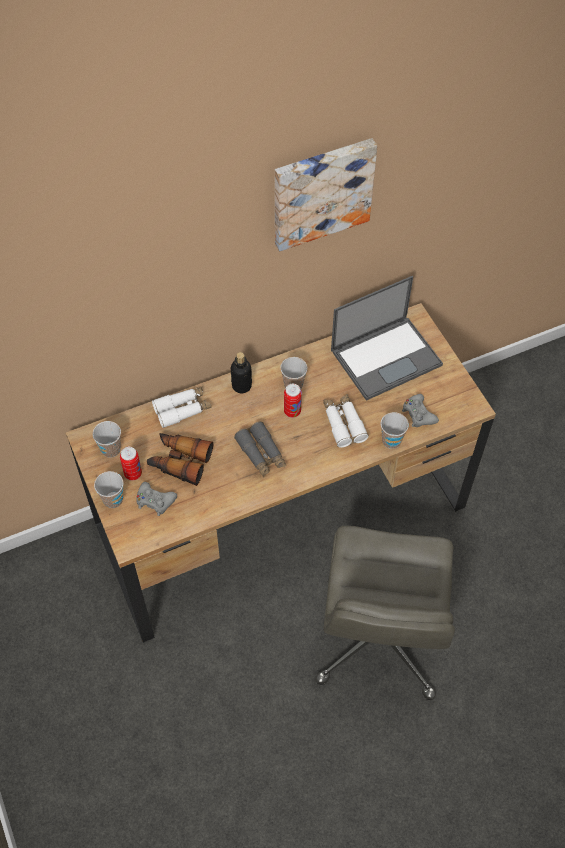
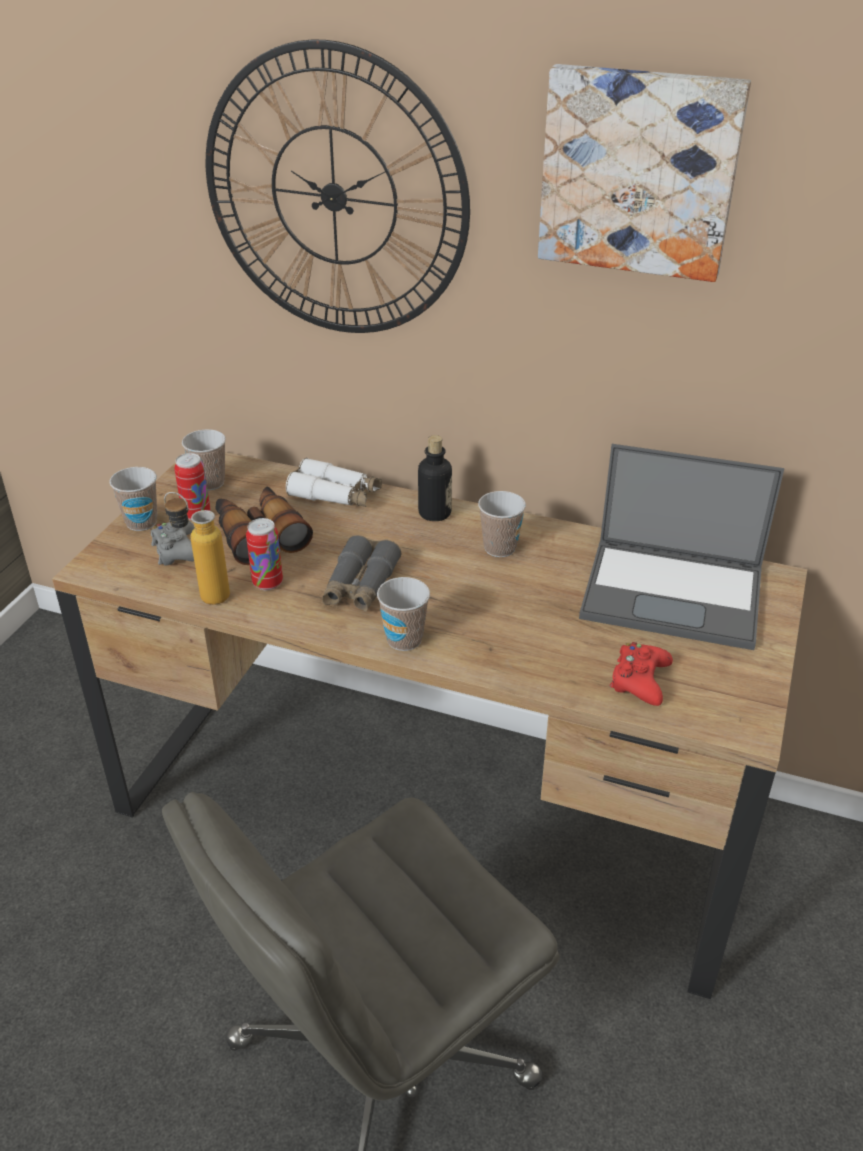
camera: 45 degrees right, 20 degrees down
(149, 273) = (334, 196): none -> wall clock
(201, 514) = (204, 594): none -> bottle
(292, 411) = (460, 571): can -> can (267, 583)
(343, 423) = (512, 622): white binoculars -> none
(391, 441) = (555, 683): cup -> cup (404, 639)
(418, 414) = (639, 680): grey game controller -> red game controller

